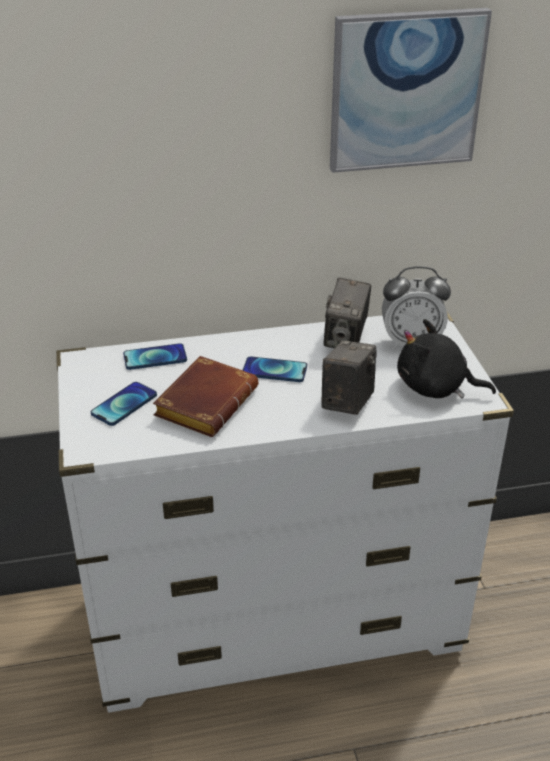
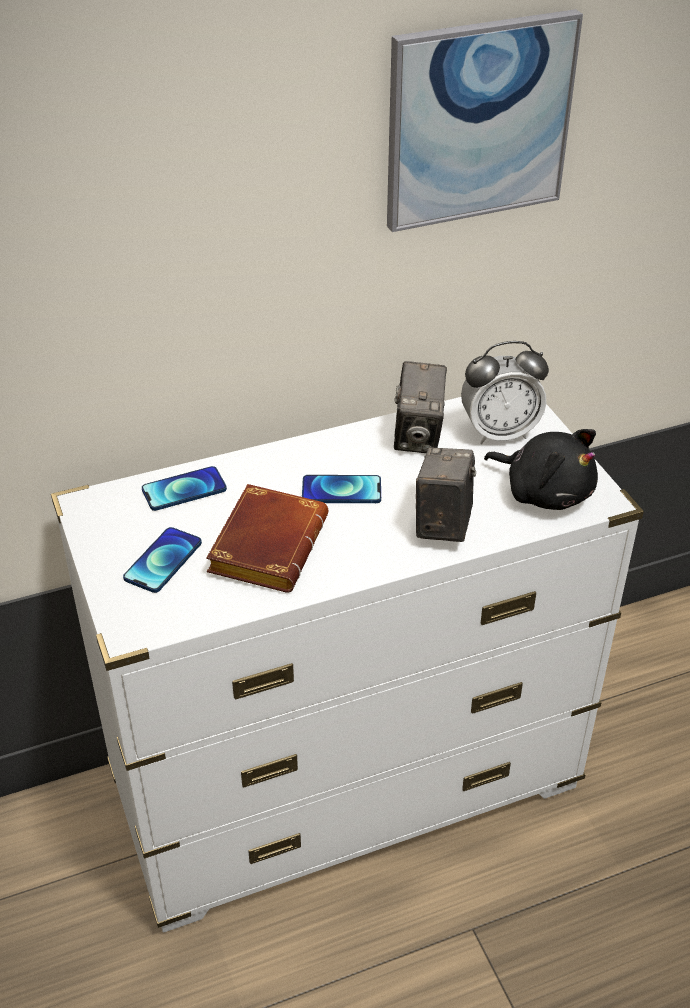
camera: 10 degrees left, 5 degrees up
(436, 388) = (544, 492): black plush toy -> black plush toy turned 150 degrees counterclockwise

